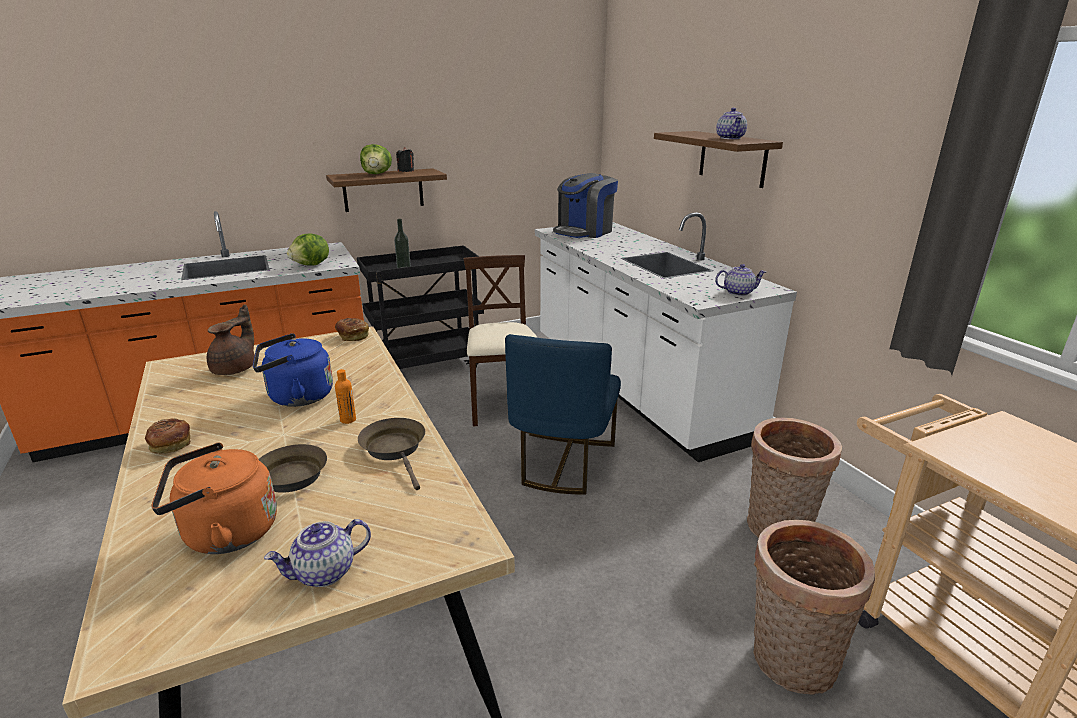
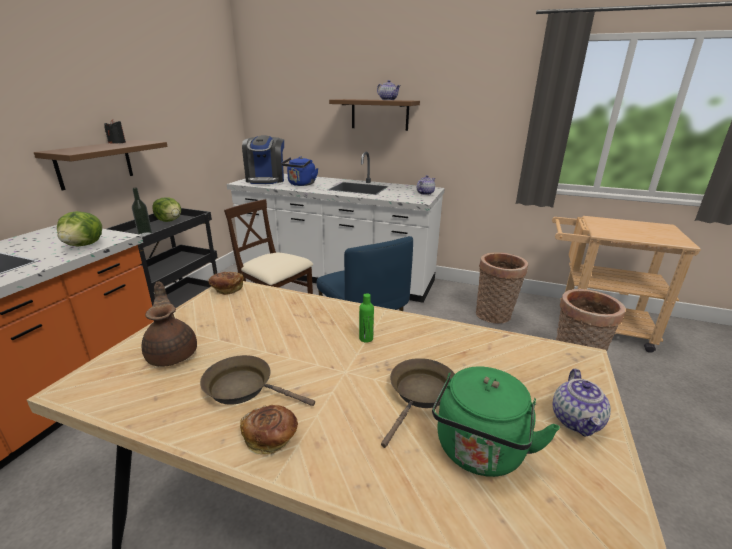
camera: 45 degrees left, 0 degrees up
(225, 534) = (479, 453): orange kettle -> green kettle
(296, 397) = (290, 345): blue kettle -> blue kettle (301, 184)
(348, 420) = (366, 338): orange bottle -> green bottle
(377, 174) = (96, 147): lettuce -> lettuce (170, 221)
(395, 449) = (437, 338): brown frying pan -> brown frying pan (244, 388)

